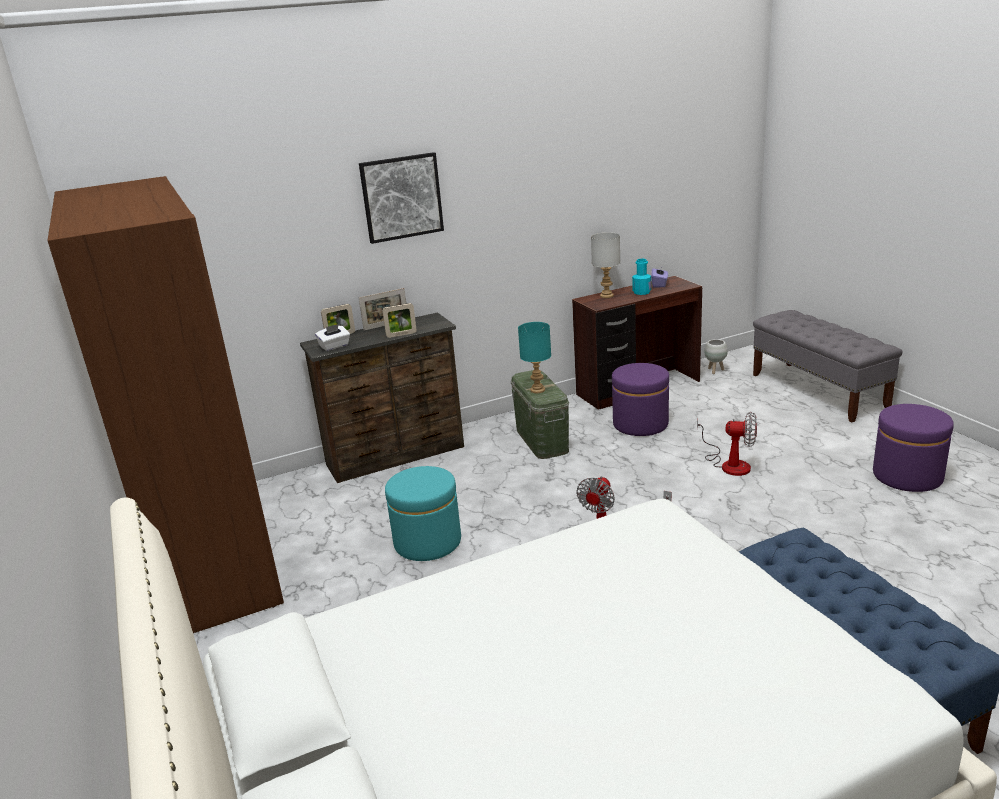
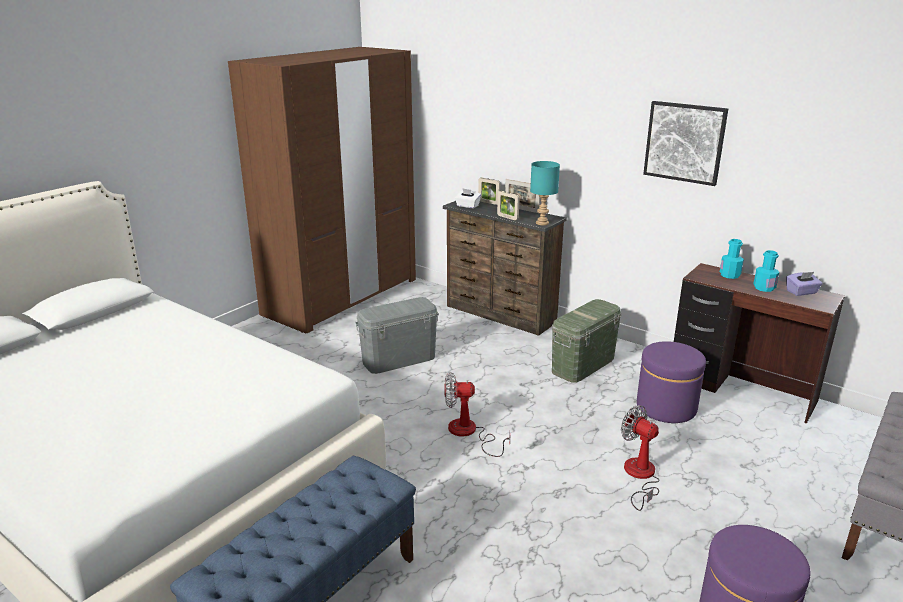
camera: 60 degrees right, 0 degrees up
(401, 197) = (559, 109): picture -> picture (684, 142)
(427, 542) = (399, 359): turquoise ottoman -> grey storage box
(537, 390) = (576, 315): turquoise table lamp -> turquoise table lamp (541, 223)
(607, 296) = (729, 275): grey table lamp -> turquoise bottle
(715, 371) = (849, 429): white planter -> none
(729, 464) = (640, 476): fan -> fan turned 150 degrees clockwise

